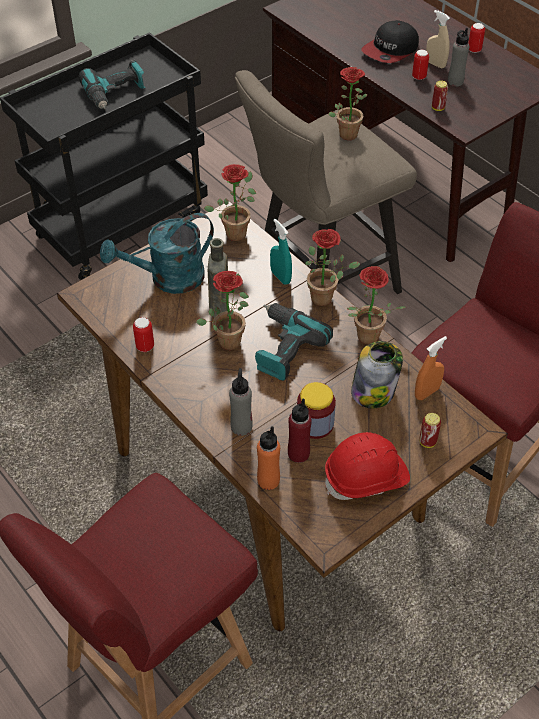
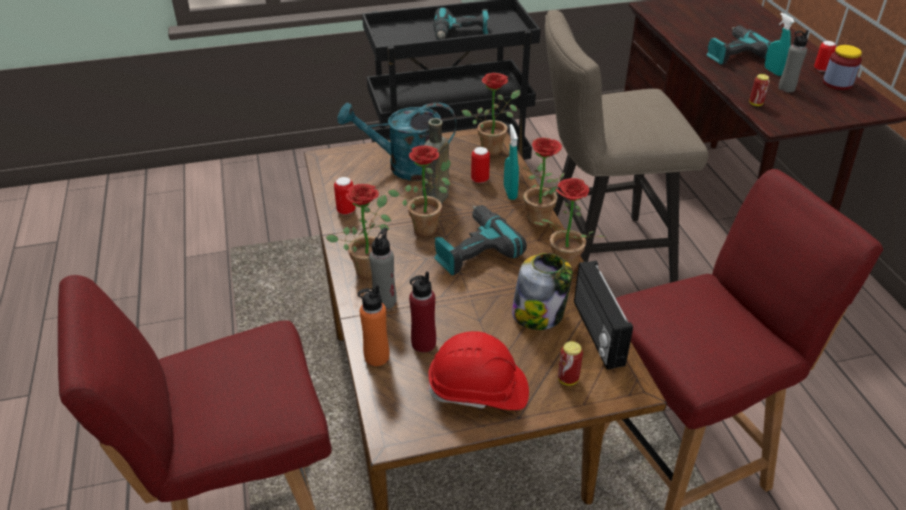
camera: 25 degrees right, 10 degrees down
(315, 424) = (458, 323): jar -> jar (837, 83)
(346, 132) = (651, 102): potted plant -> potted plant (369, 267)
(390, 50) = (733, 53): cap -> power drill
(419, 77) = (750, 77): can -> can (480, 179)
(427, 392) = (596, 333): orange spray bottle -> radio
(435, 64) = (773, 71): beige spray bottle -> turquoise spray bottle

